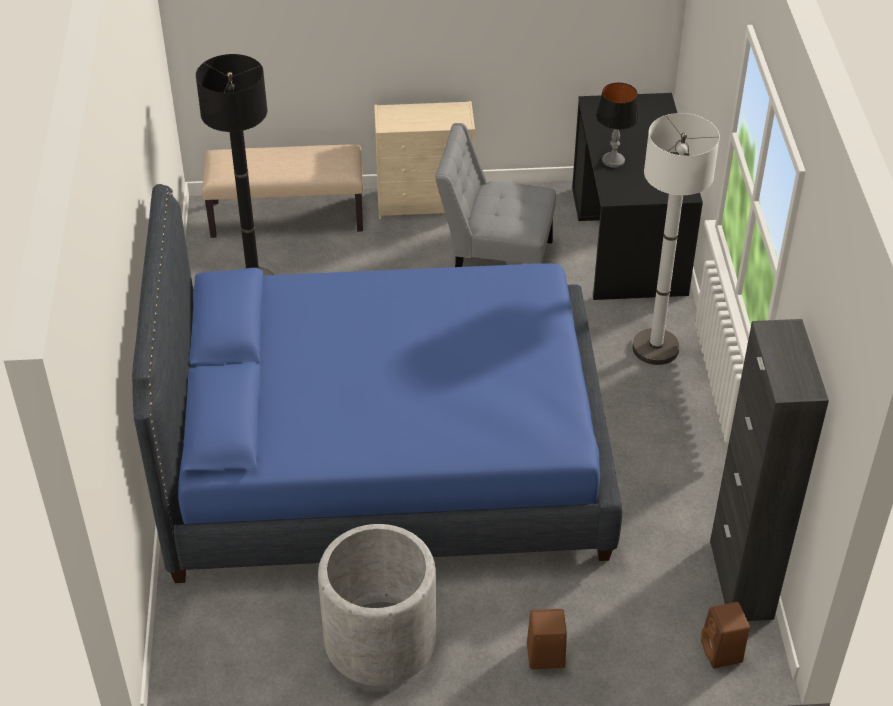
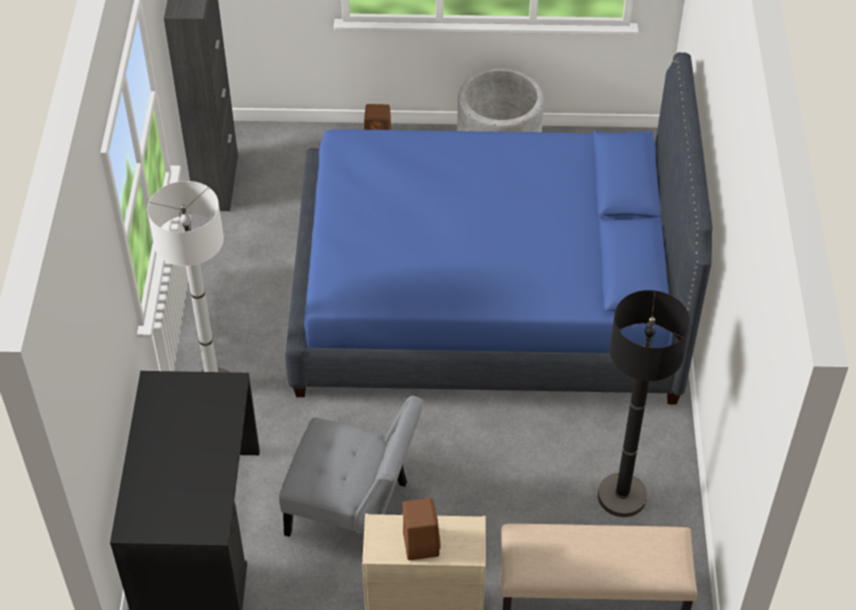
camera: 175 degrees left, 5 degrees up
(613, 161) = (217, 434): table lamp -> none
(722, 653) = (250, 137): brown speaker -> brown speaker (420, 543)

